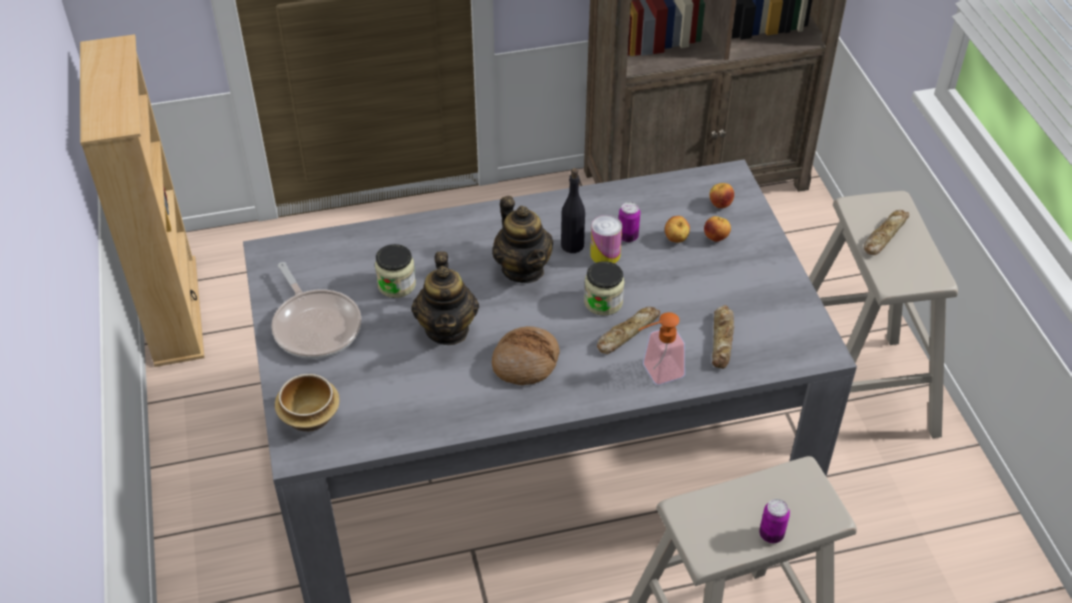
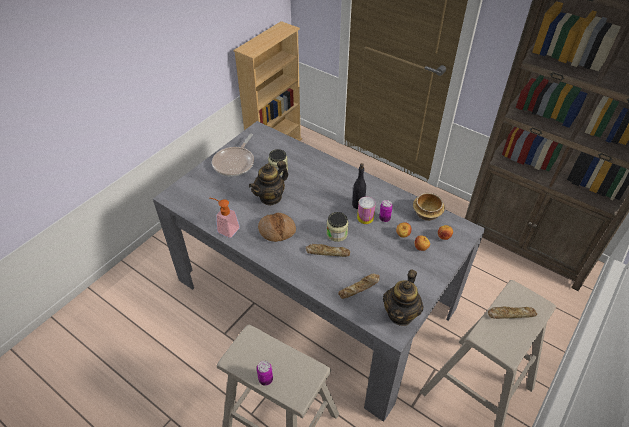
camera: 50 degrees right, 0 degrees up
(310, 416) = (190, 189): bowl -> bowl (427, 214)
(523, 269) = (327, 198): teapot -> teapot (401, 314)
(656, 373) = (315, 276): soap dispenser -> soap dispenser (225, 229)

